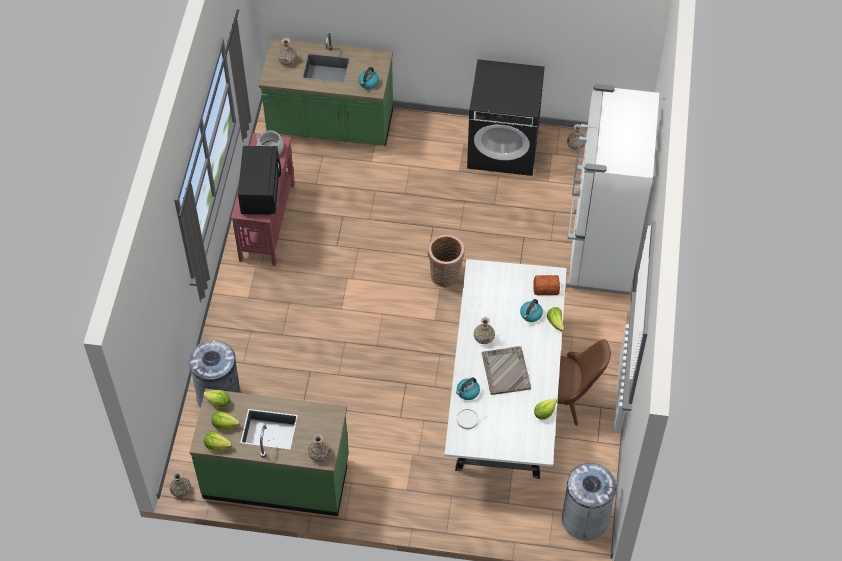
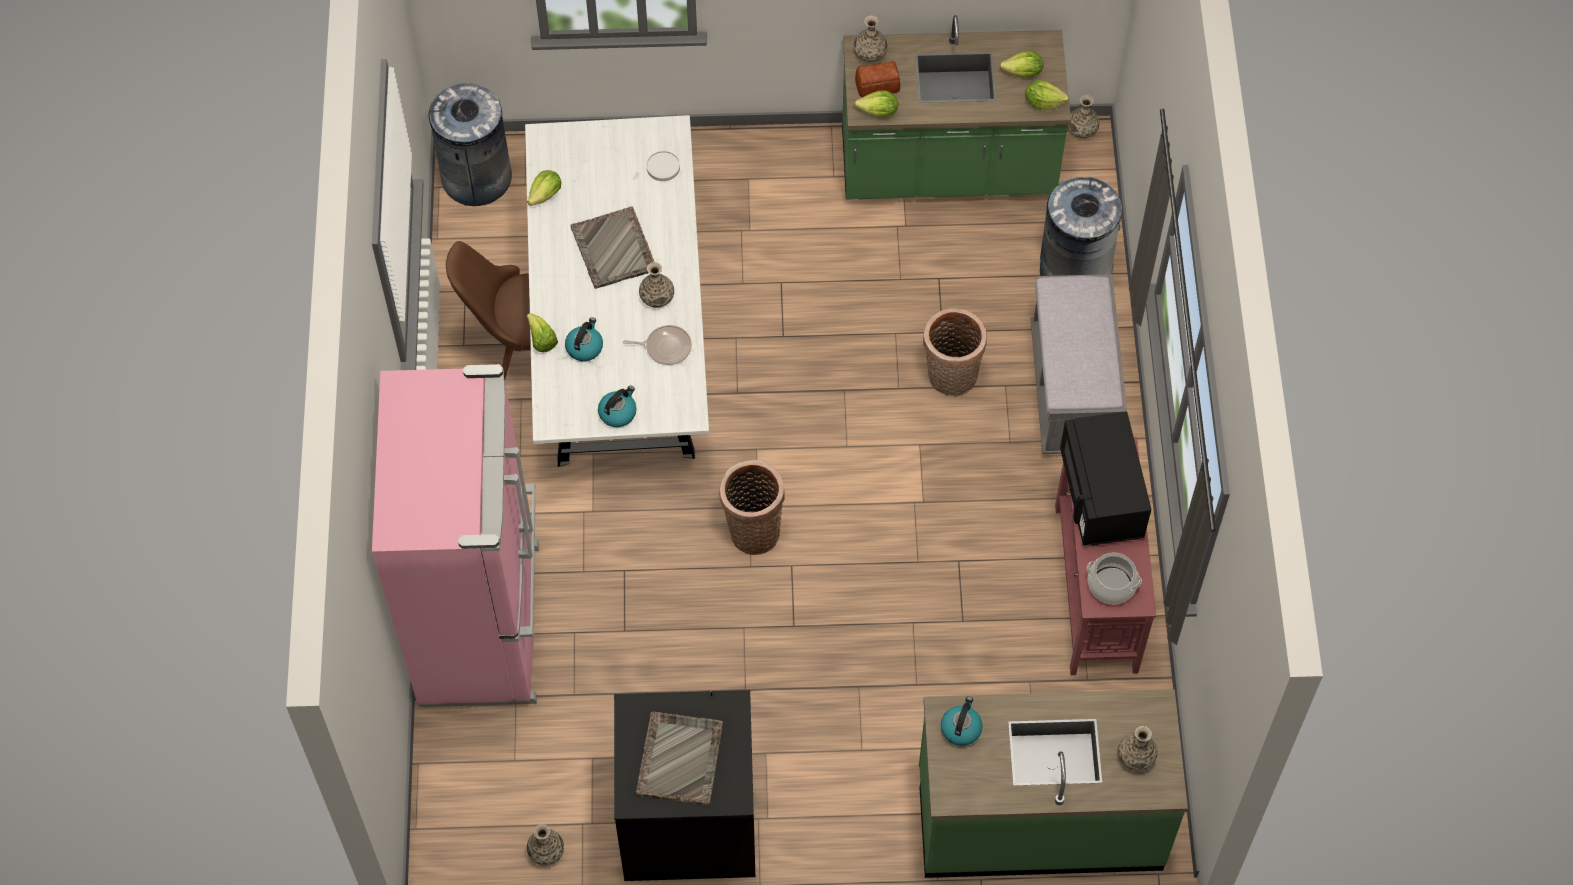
camera: 170 degrees right, 5 degrees up
(217, 445) = (1024, 43): lettuce -> lettuce (878, 112)
(244, 325) = (1073, 390): none -> grey bench
(313, 343) = (950, 379): none -> basket
(467, 392) = (669, 208): kettle -> kettle (618, 412)
(483, 307) = (666, 347): none -> frying pan
(509, 85) = (680, 758): none -> grey tray
(545, 287) = (565, 398): bread -> bread (878, 85)
(599, 252) = (483, 623): white fridge -> pink fridge

